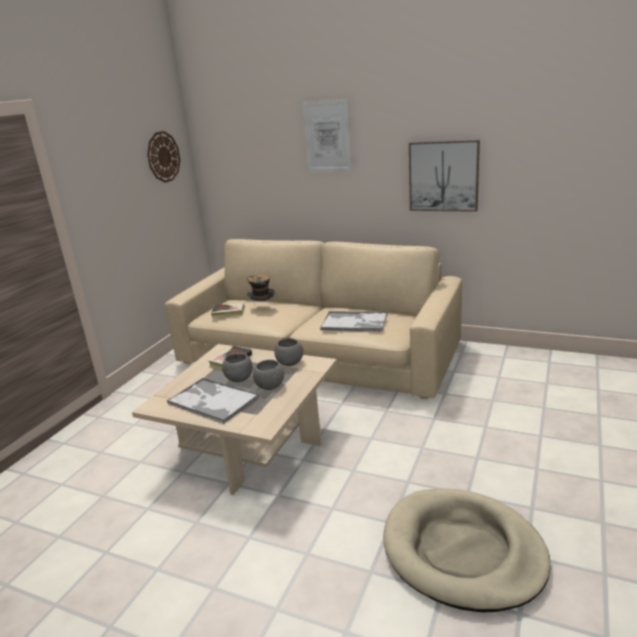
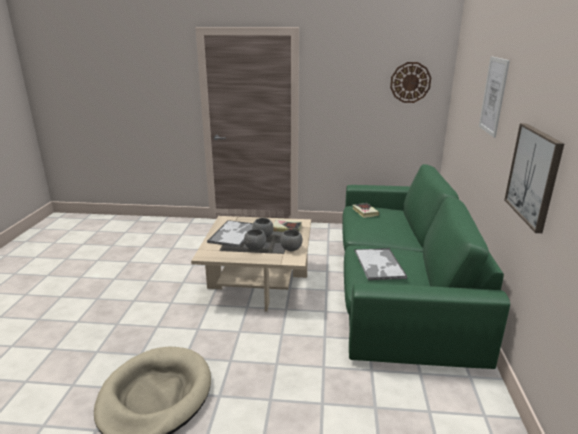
camera: 70 degrees right, 0 degrees up
(263, 309) = (383, 223): hat -> none
(317, 354) = (398, 284): beige sofa -> green sofa

